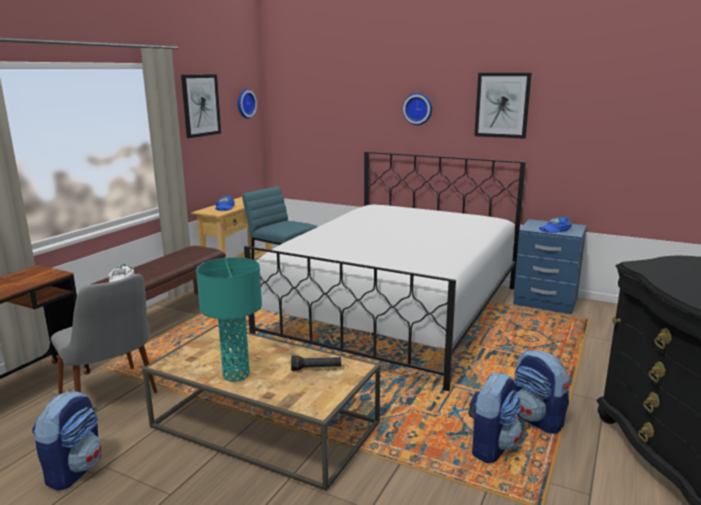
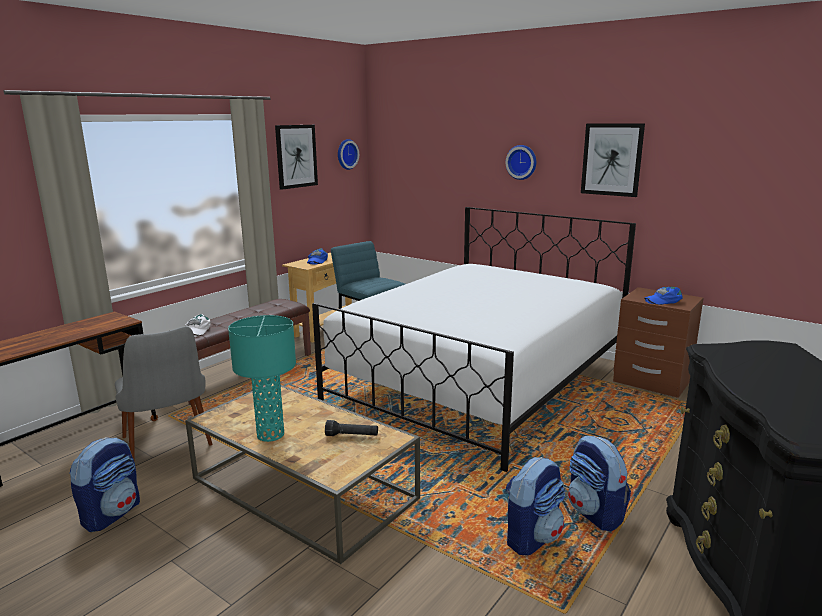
camera: 10 degrees right, 0 degrees up
(545, 302) = (651, 381): blue nightstand -> brown nightstand

